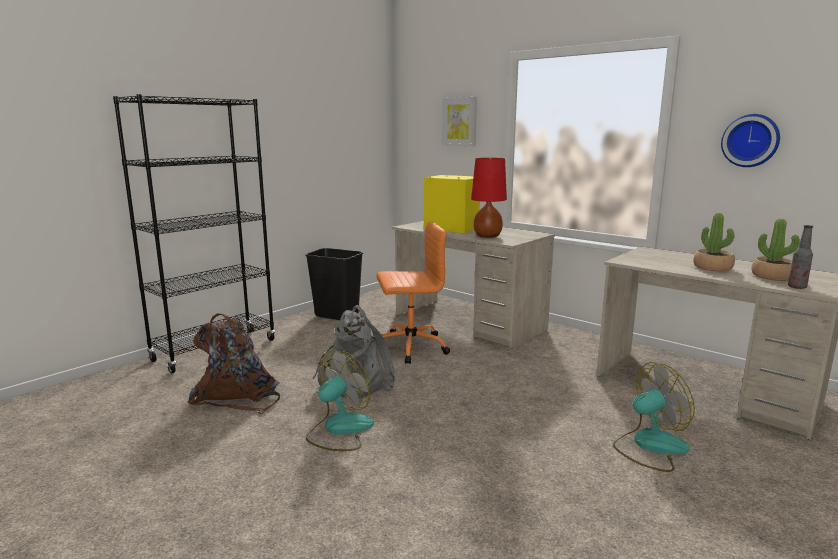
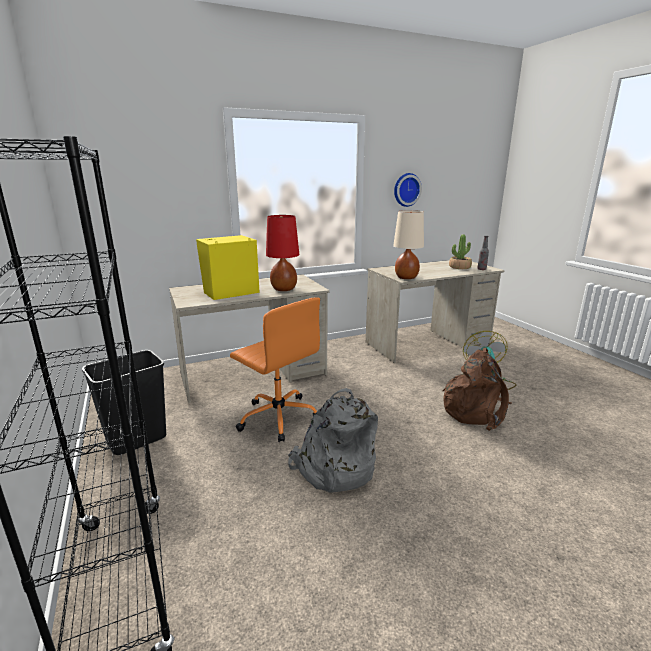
camera: 65 degrees left, 5 degrees up
(237, 396) = (309, 573): brown backpack -> brown backpack (475, 410)
(339, 430) = (429, 500): fan -> none
(409, 347) = (278, 417): orange office chair -> orange office chair turned 120 degrees clockwise
(459, 121) = (166, 178): picture -> none
(633, 261) = (406, 277): none -> beige table lamp
(712, 267) = (434, 270): potted plant -> none

